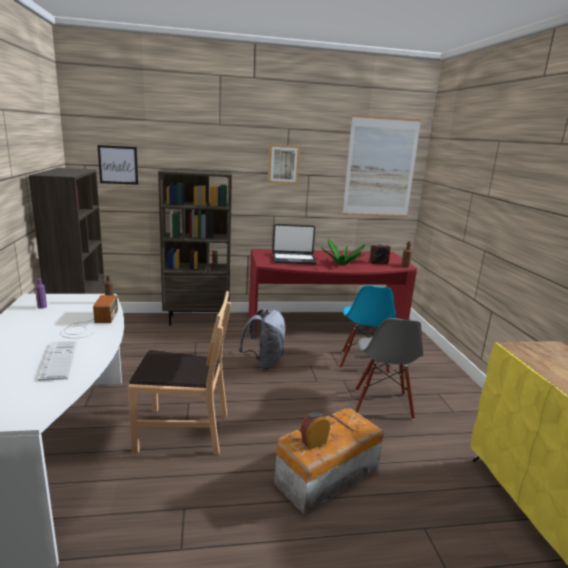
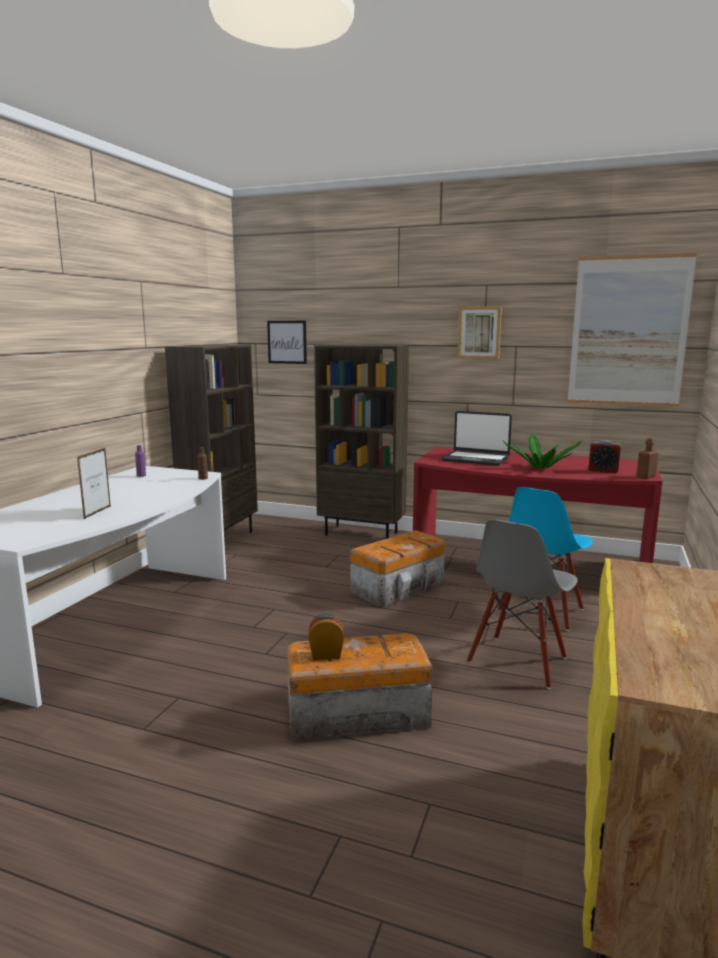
camera: 30 degrees right, 5 degrees down
(59, 360) = (97, 512): keyboard -> picture frame
(90, 324) = (160, 492): radio -> none
(182, 431) = (242, 633): brown chair -> none
(264, 362) = (400, 587): grey backpack -> storage box

